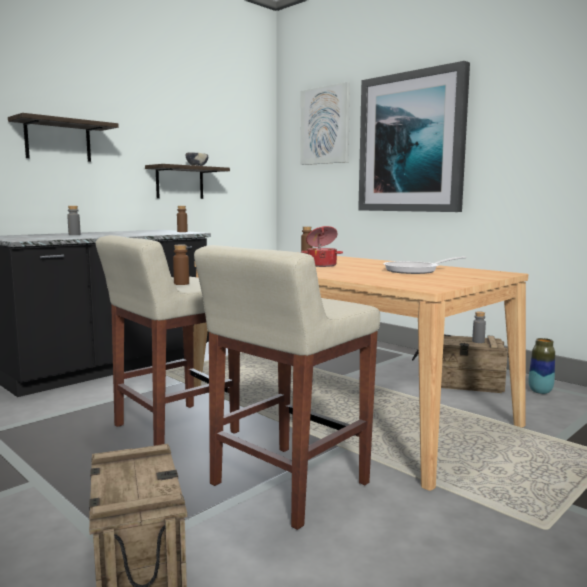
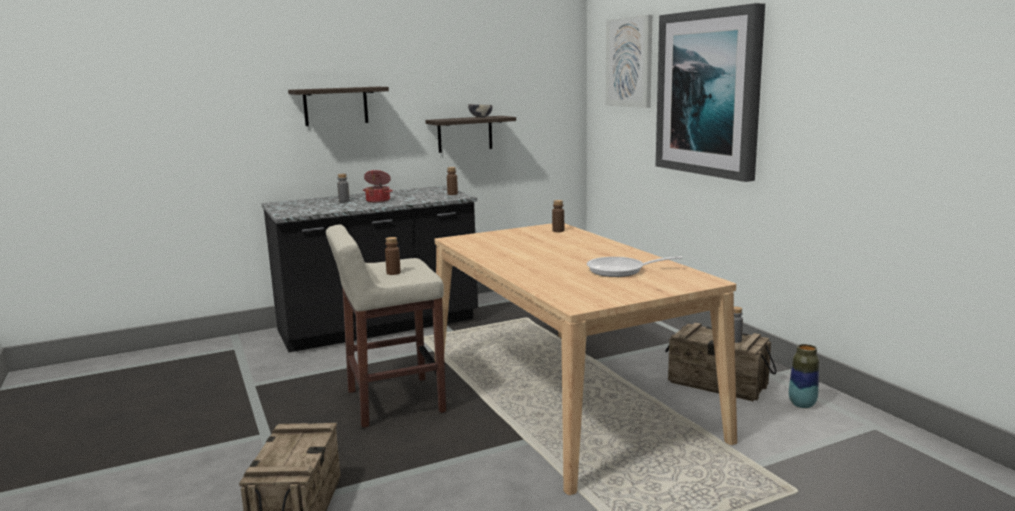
camera: 20 degrees right, 5 degrees up
(287, 485) = (449, 469): beige stool -> none
(321, 265) = (543, 253): cooking pot -> cooking pot (378, 201)

